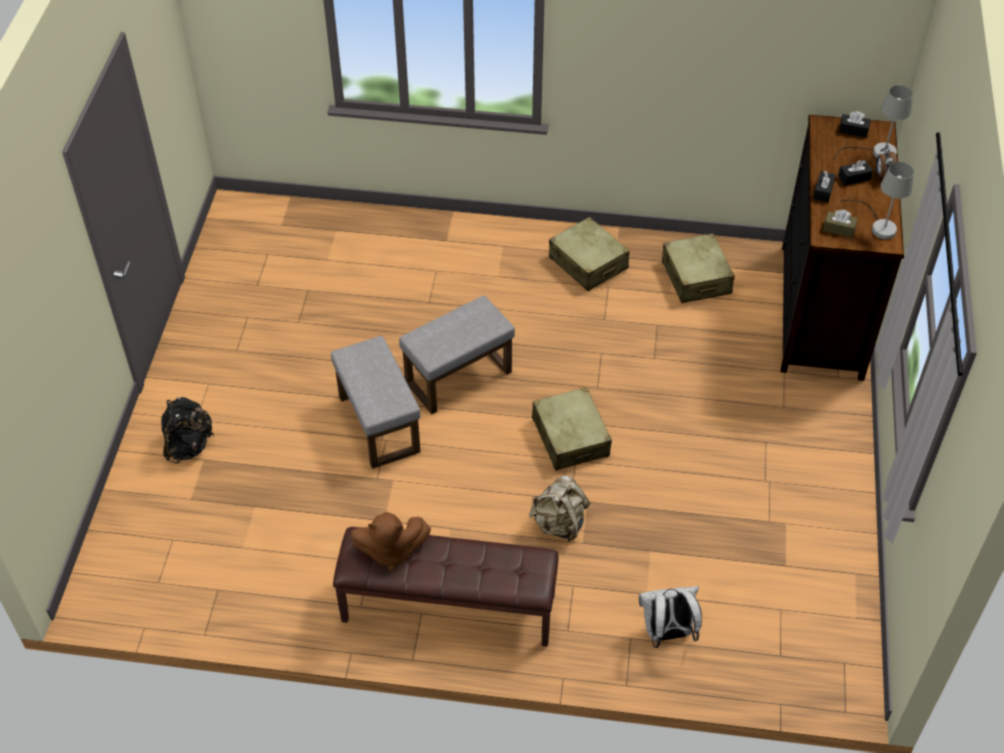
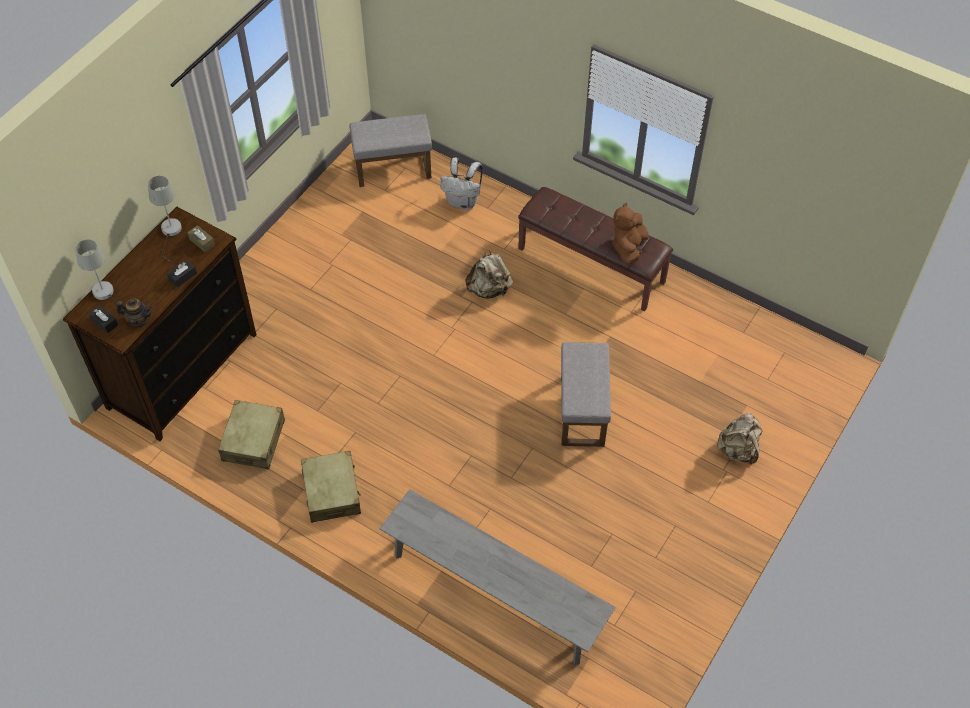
camera: 155 degrees left, 5 degrees up
(188, 445) = (738, 450): black backpack -> beige backpack
(388, 241) = (494, 593): none -> grey bench
(390, 551) = (628, 247): brown plush toy -> brown plush toy turned 90 degrees counterclockwise
(459, 376) = (500, 427): grey ottoman -> grey ottoman (392, 169)
(570, 437) = (444, 345): beige suitcase -> none
(824, 142) = (138, 320): none -> teapot
(854, 177) = (148, 279): black tissue box -> none
(882, 175) = (125, 273): alarm clock -> none

